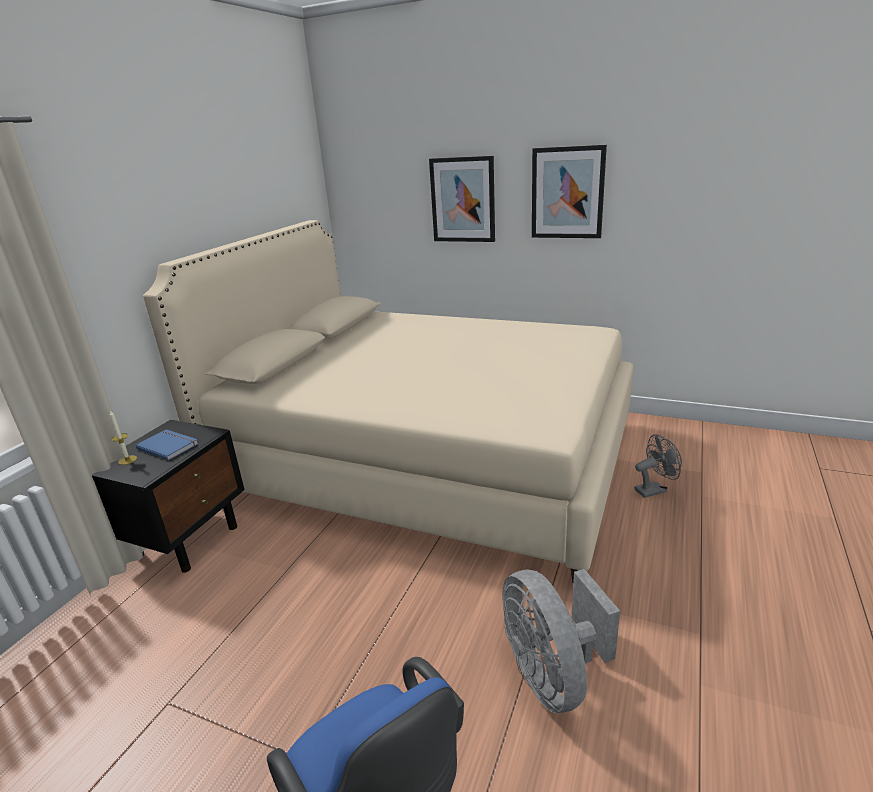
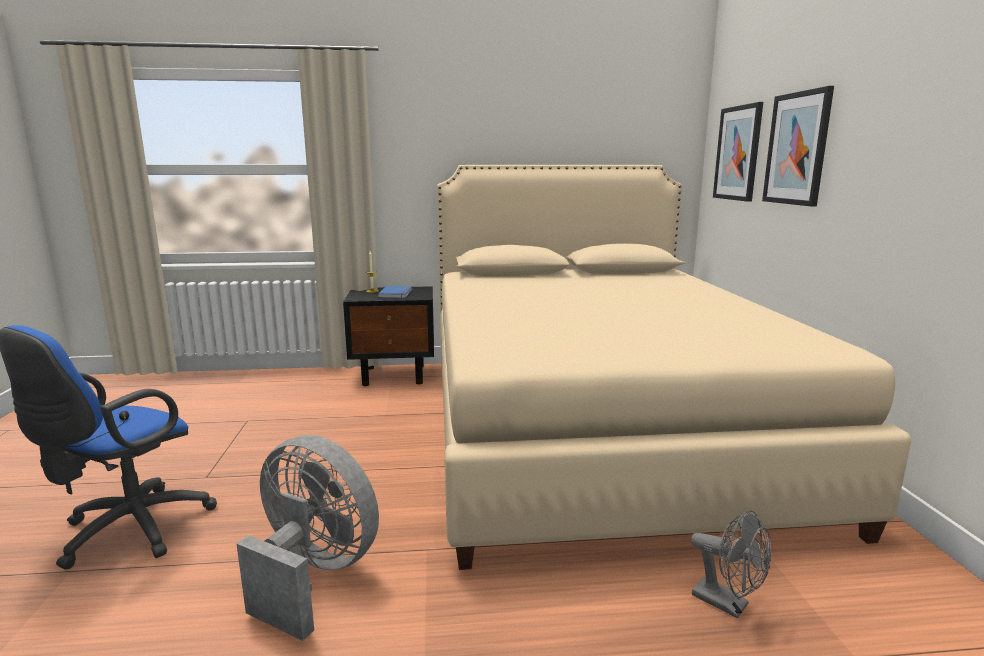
camera: 60 degrees right, 10 degrees down
(552, 674) = (313, 574): grey fan -> grey fan turned 75 degrees clockwise
(567, 193) = (906, 135): picture -> picture (738, 153)

